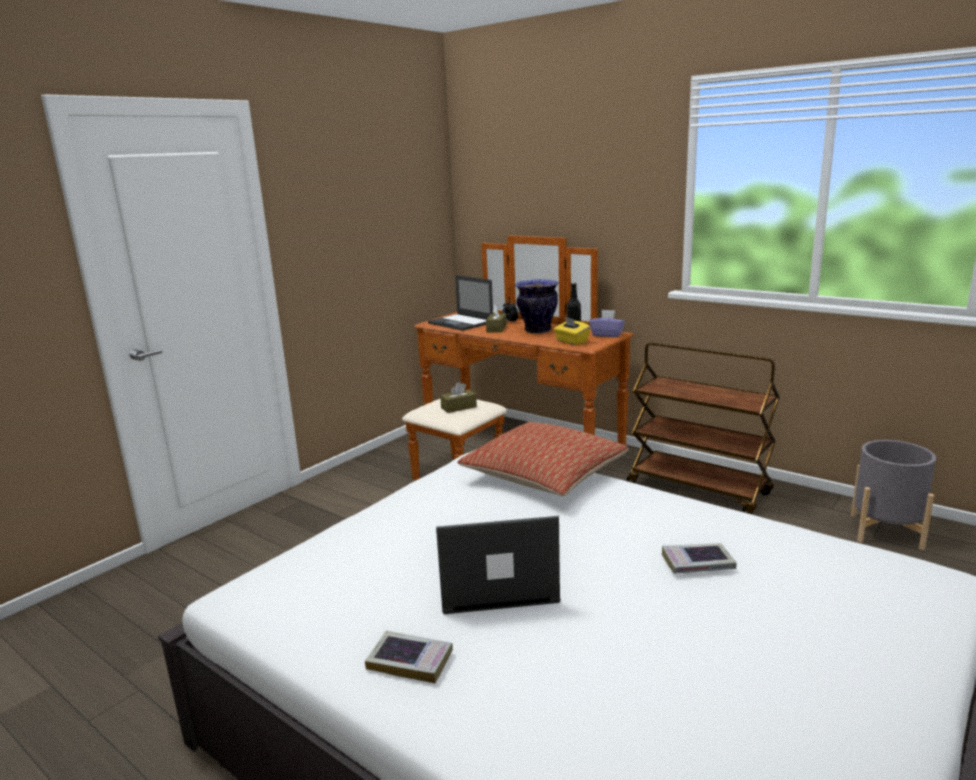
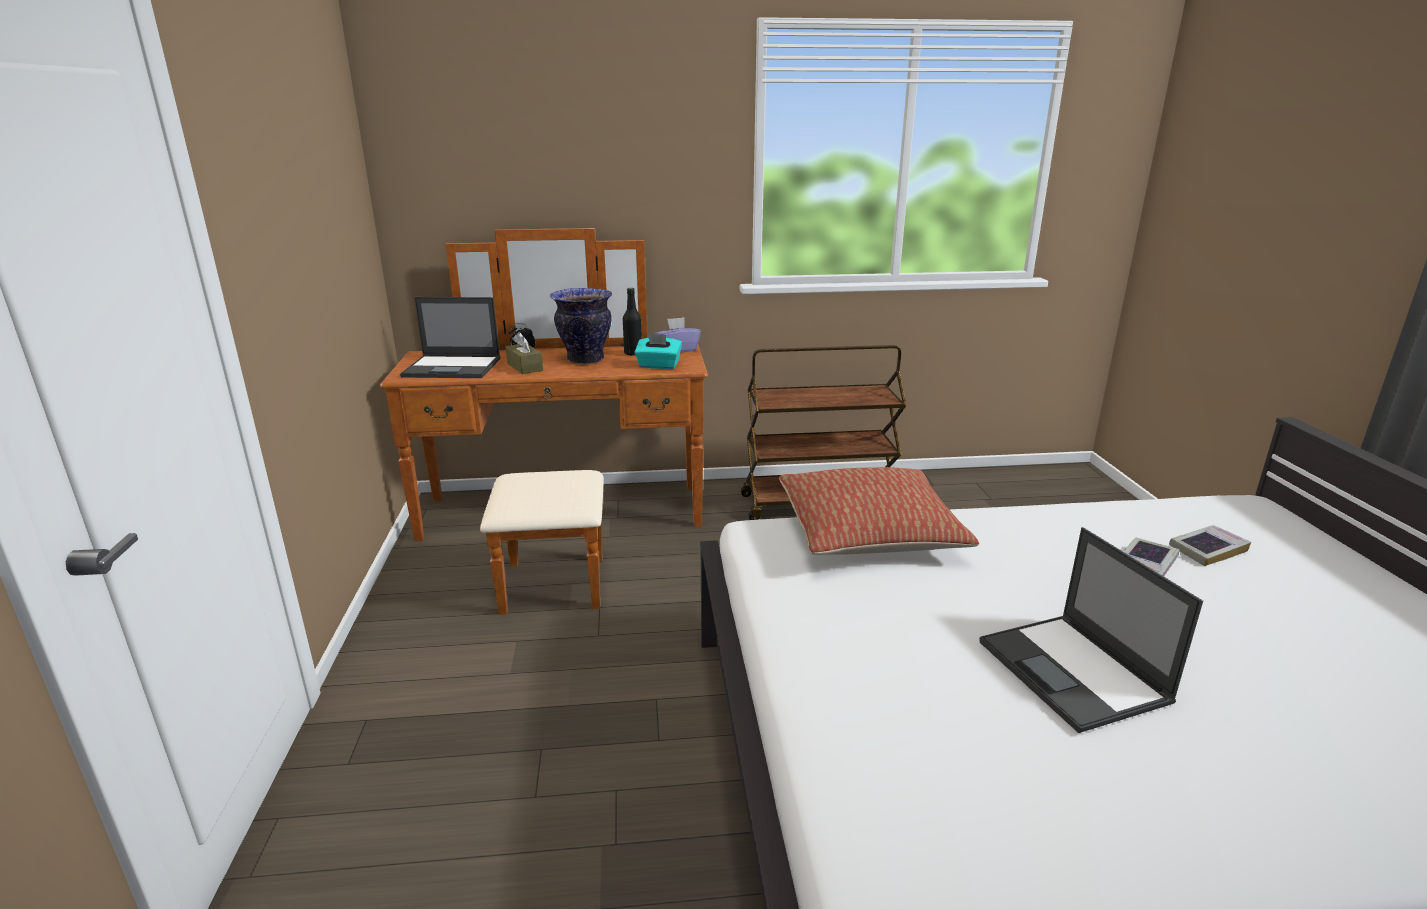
camera: 45 degrees left, 5 degrees up
(410, 661) = (1198, 809): book -> book (1207, 550)
(458, 407) = (557, 488): brown tissue box -> none
(494, 582) = (1074, 672): laptop -> laptop turned 60 degrees counterclockwise
(571, 342) = (658, 366): yellow tissue box -> turquoise tissue box
(886, 531) = (991, 490): grey planter -> none

